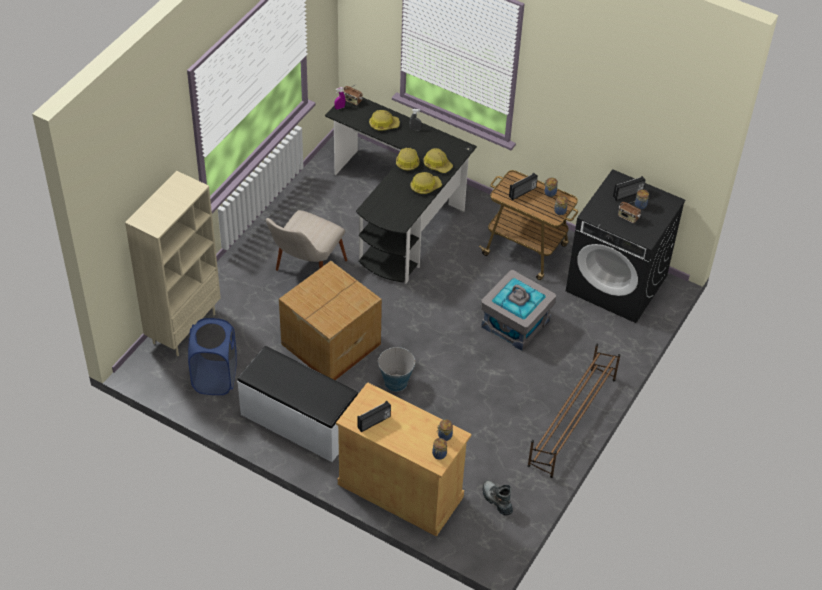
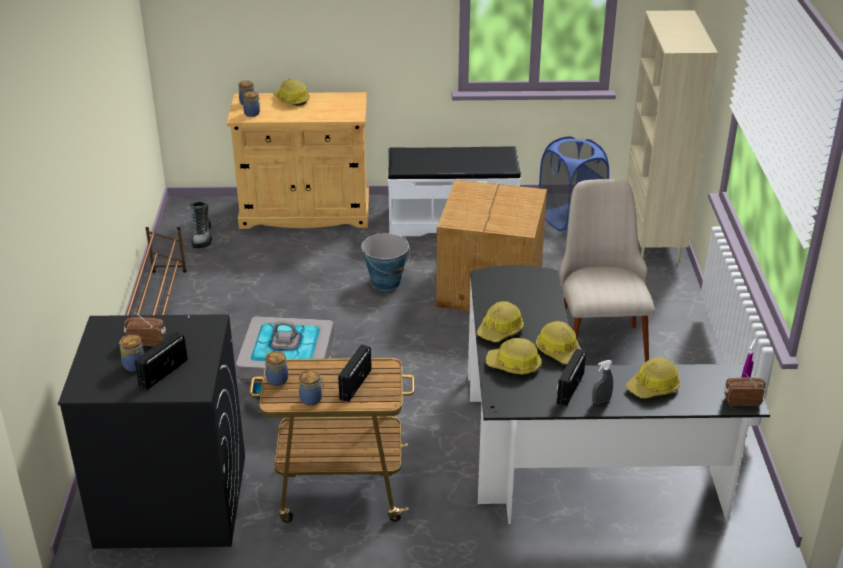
camera: 150 degrees right, 15 degrees down
(374, 422) = (330, 101): radio -> radio (569, 388)
(402, 440) = (291, 100): none -> hard hat
(496, 500) = (202, 237): boot -> boot turned 60 degrees clockwise

